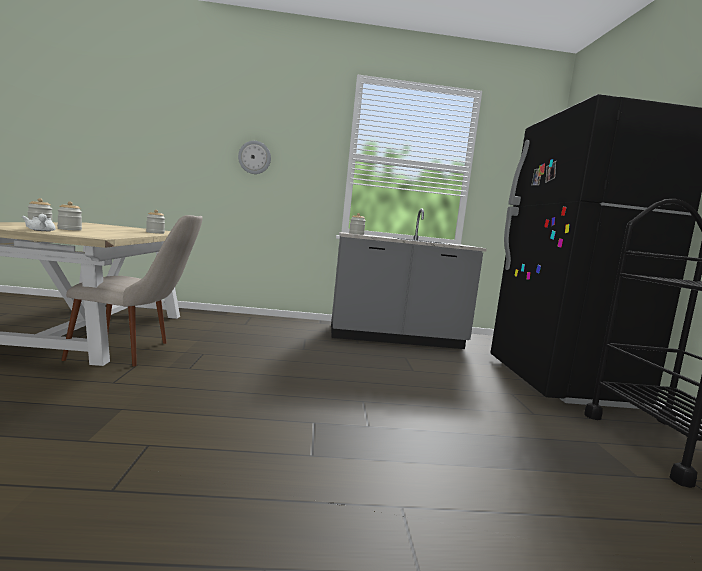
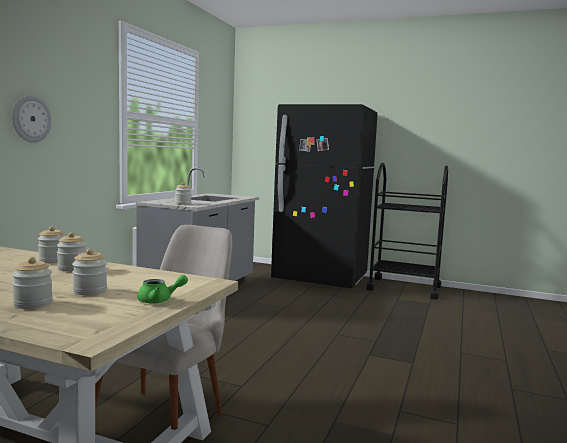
camera: 65 degrees left, 0 degrees up
(41, 231) = (159, 300): white teapot -> green teapot
(133, 232) = (72, 268): none -> jar

